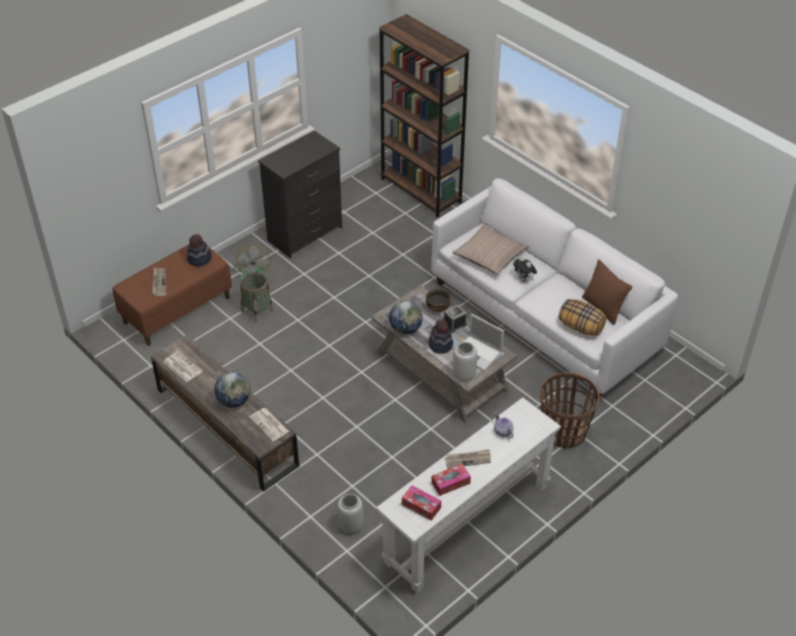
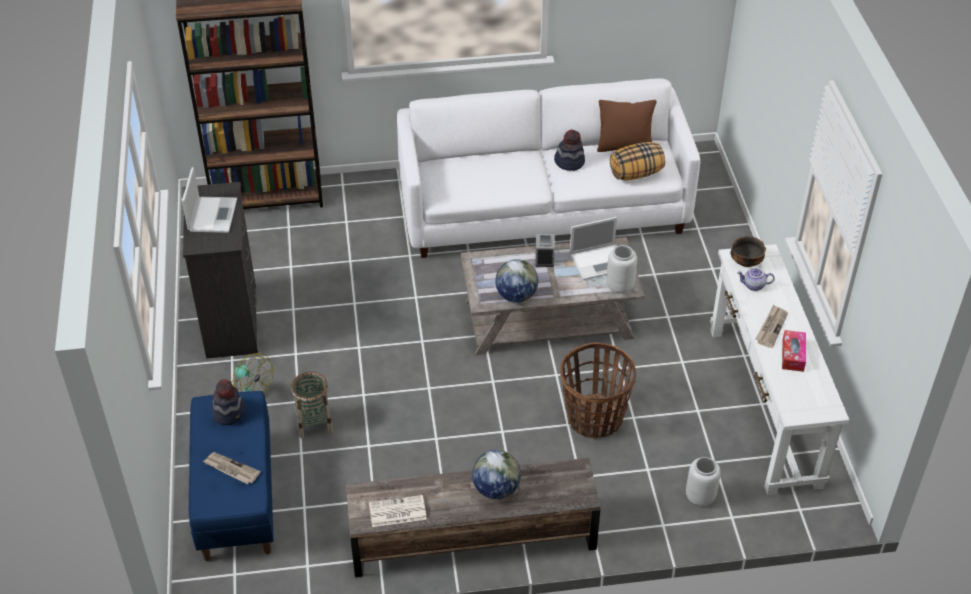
camera: 55 degrees left, 0 degrees up
(177, 309) = (236, 496): brown bench -> blue bench
(269, 425) = (559, 474): newspaper -> none
(301, 152) = (212, 214): none -> laptop
(421, 506) = (807, 391): tissue box -> none
(438, 308) = (509, 257): bowl -> bowl (746, 262)
(440, 344) = (563, 282): hat -> hat (569, 162)
(490, 256) = (478, 180): pillow -> none
(524, 280) = (536, 176): plush toy -> none
(563, 432) = (703, 277): basket -> basket (594, 418)

